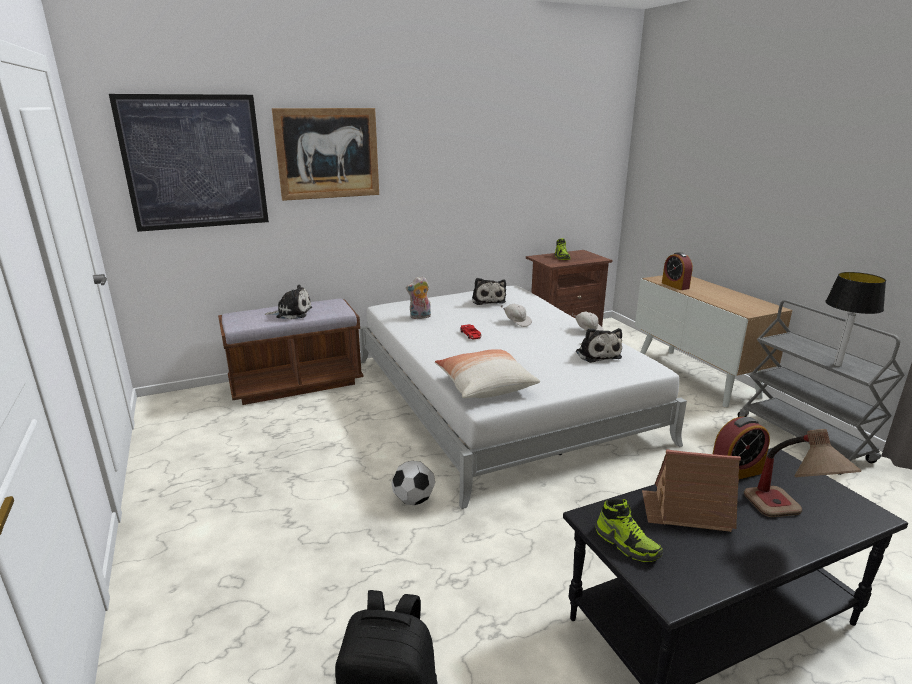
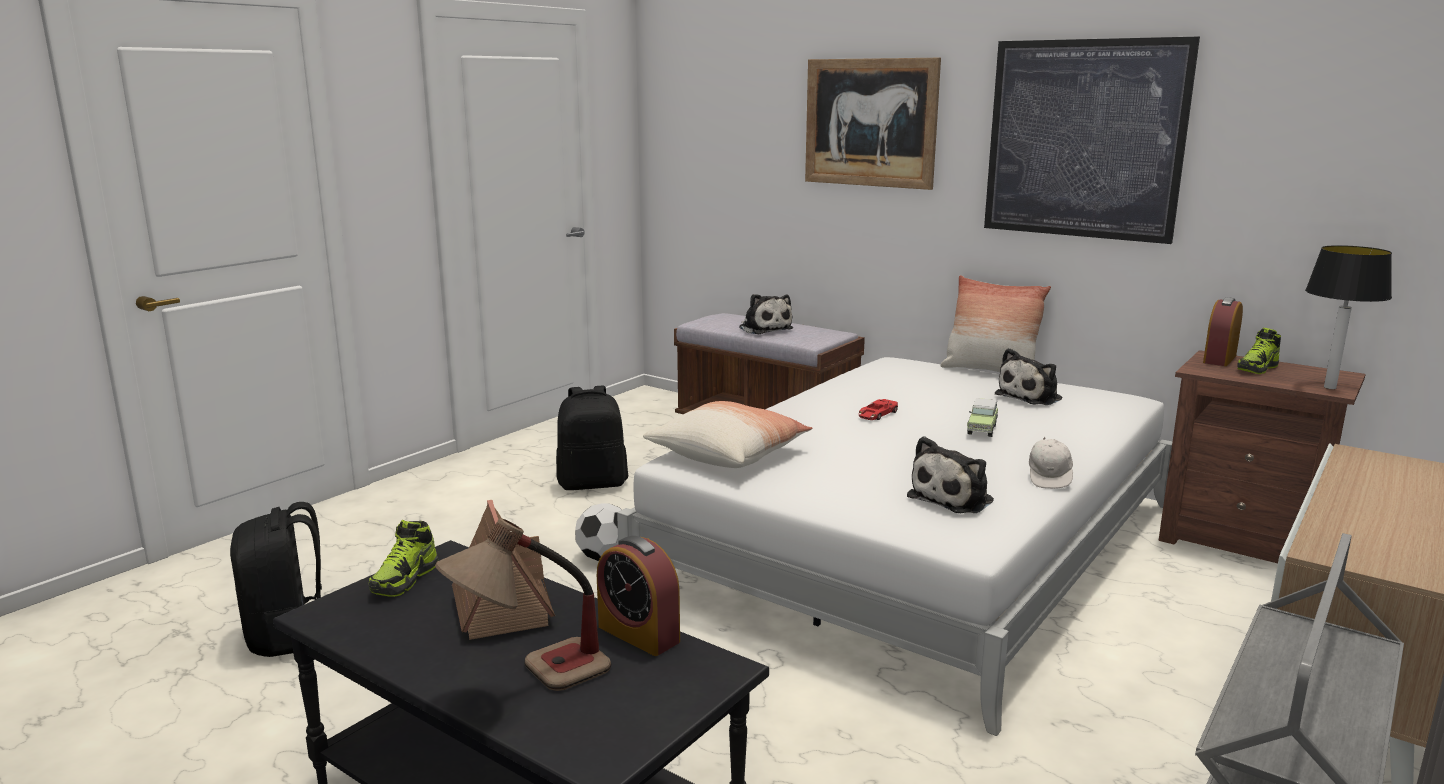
camera: 60 degrees right, 5 degrees down
(195, 162) = (726, 124): picture -> picture (1084, 139)
(288, 471) = (593, 483): none -> black backpack
(420, 317) = (894, 382): plush toy -> none
(434, 296) = (989, 371): none -> pillow
(517, 322) = (982, 429): white cap -> toy car
(675, 286) = (1354, 473): alarm clock -> alarm clock (1219, 359)
(838, 365) = (1262, 708): table lamp -> table lamp (1329, 387)

